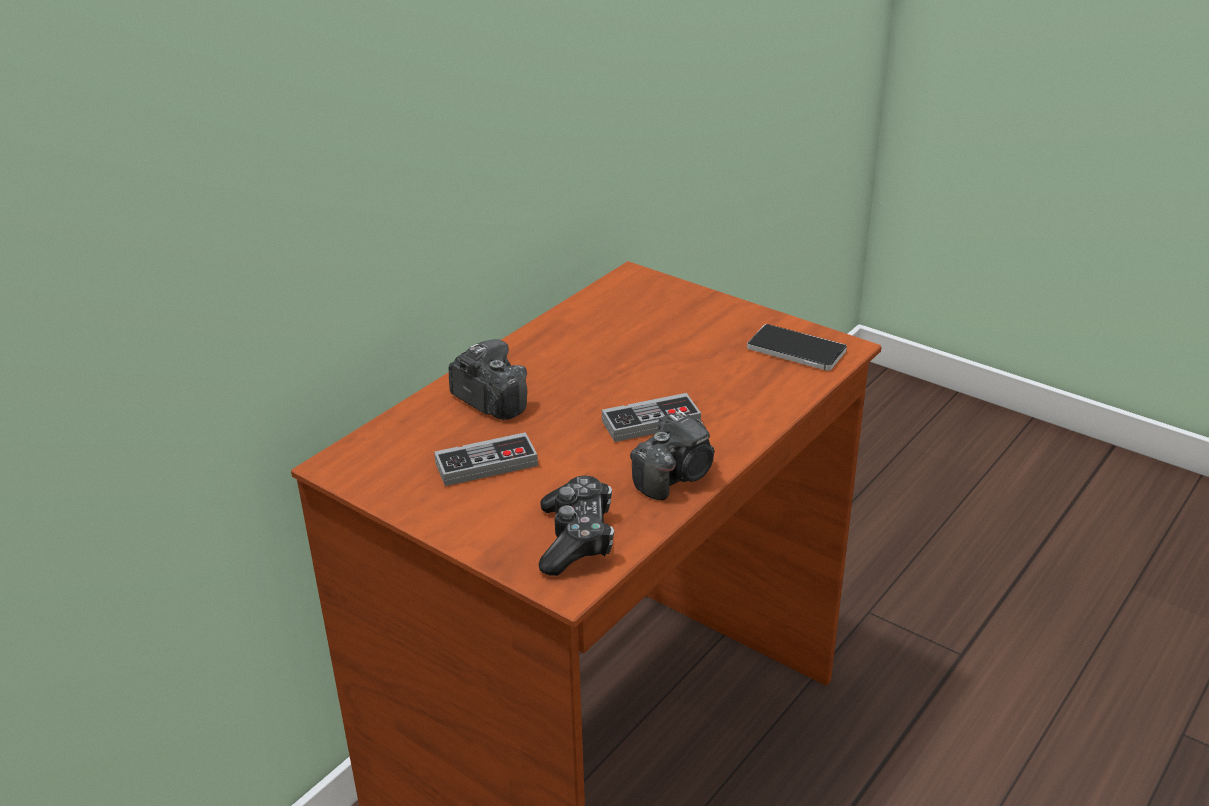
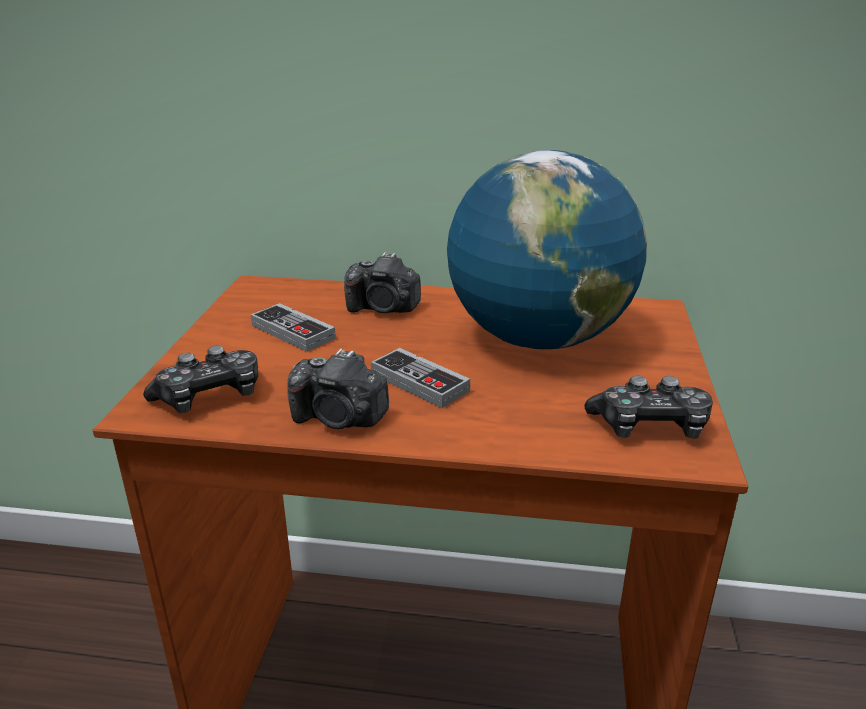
camera: 60 degrees right, 5 degrees down
(489, 401) = (383, 308): camera -> camera turned 90 degrees clockwise
(632, 346) = (538, 340): none -> globe
(796, 350) = (649, 427): phone -> game controller

